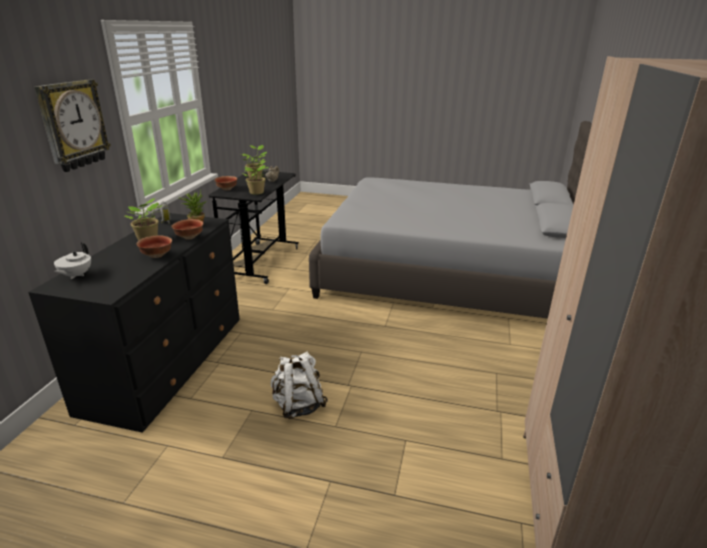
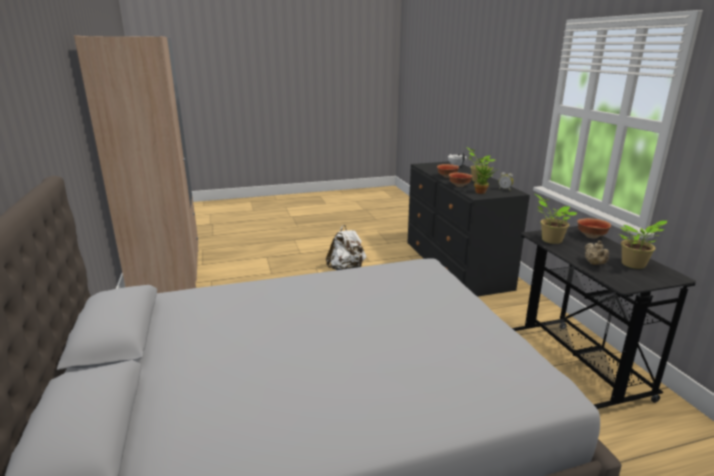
camera: 150 degrees right, 5 degrees down
(73, 125) = (521, 95): wall clock -> none

